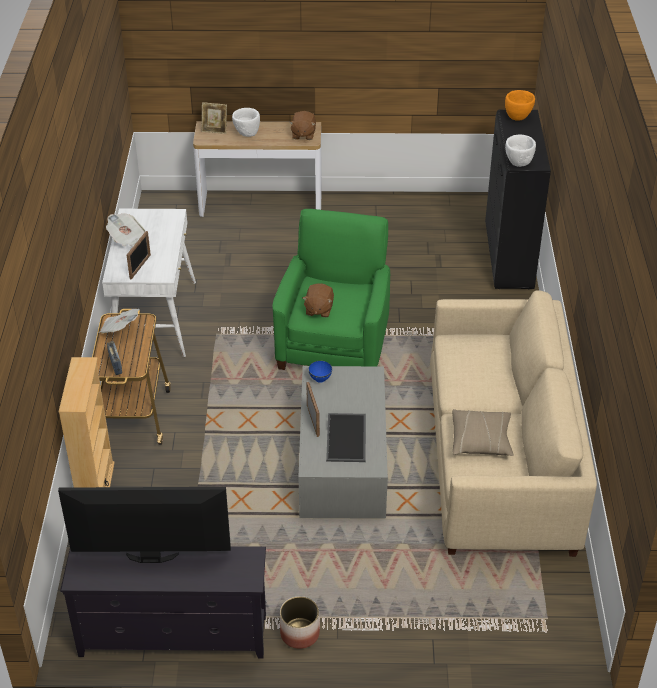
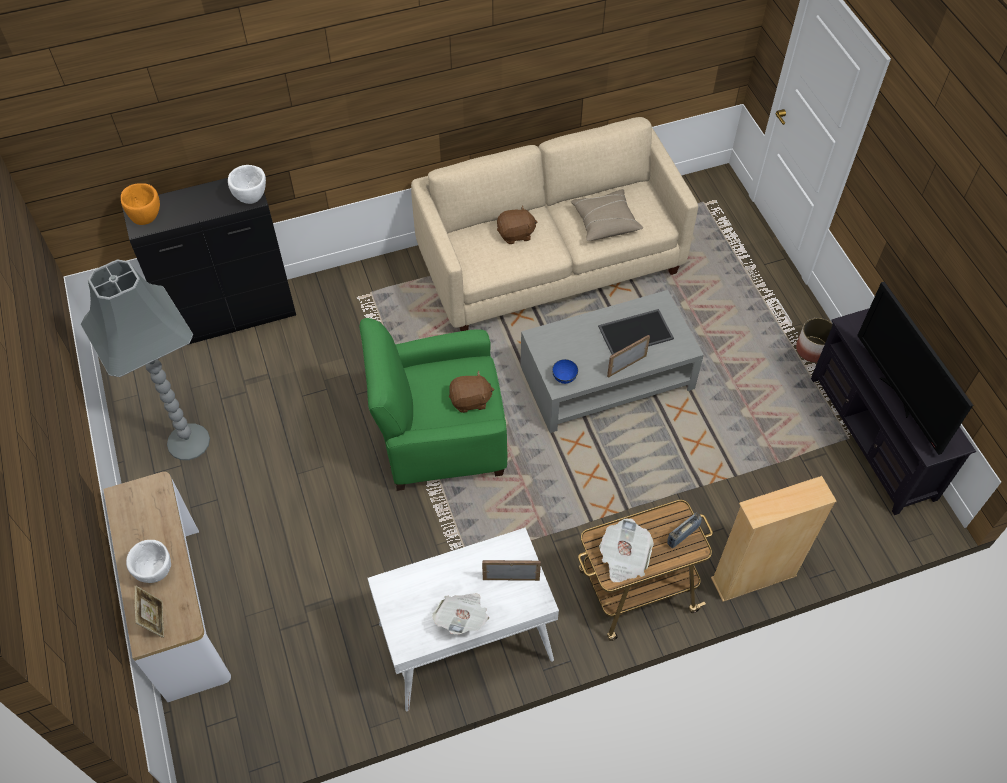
camera: 110 degrees left, 15 degrees up
(303, 134) = (143, 499): brown plush toy -> brown plush toy (516, 234)
(395, 222) = (187, 441): none -> grey floor lamp

